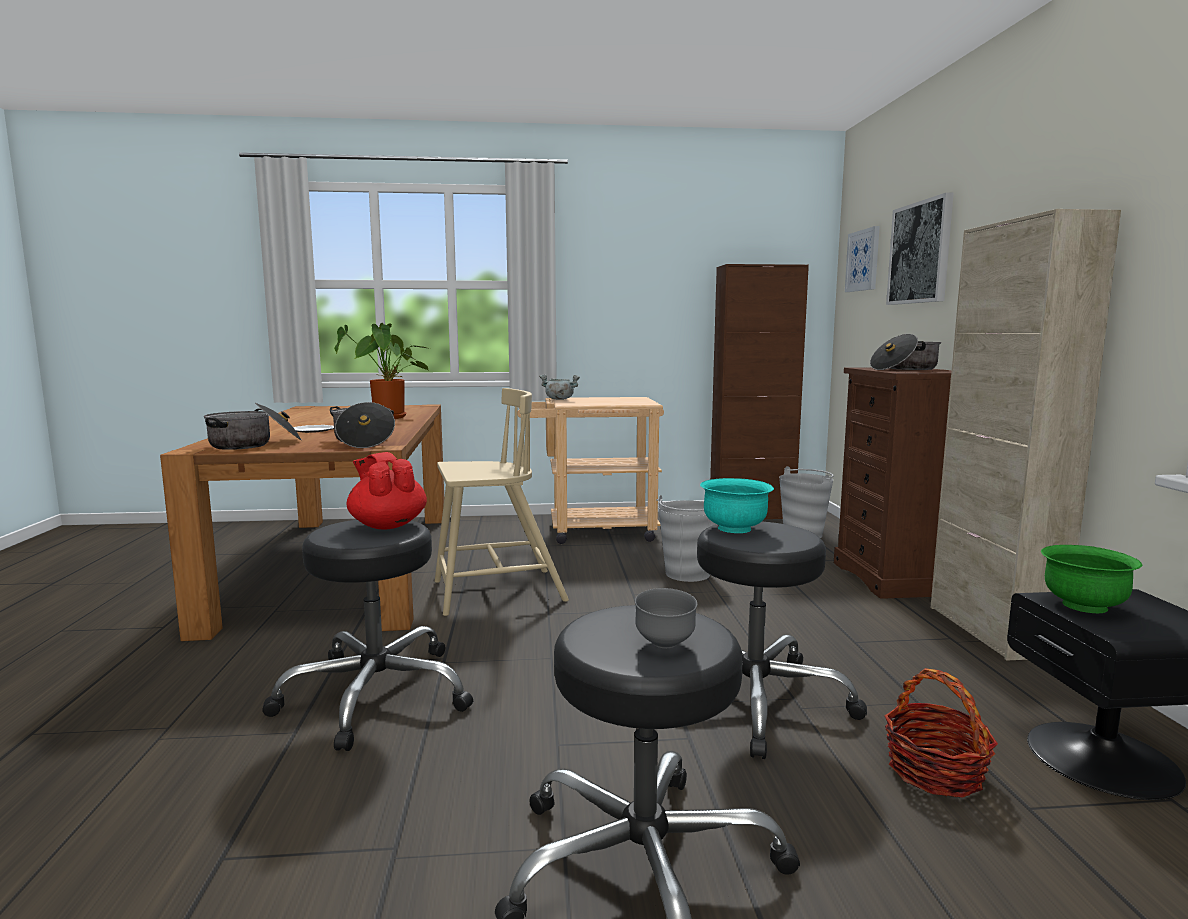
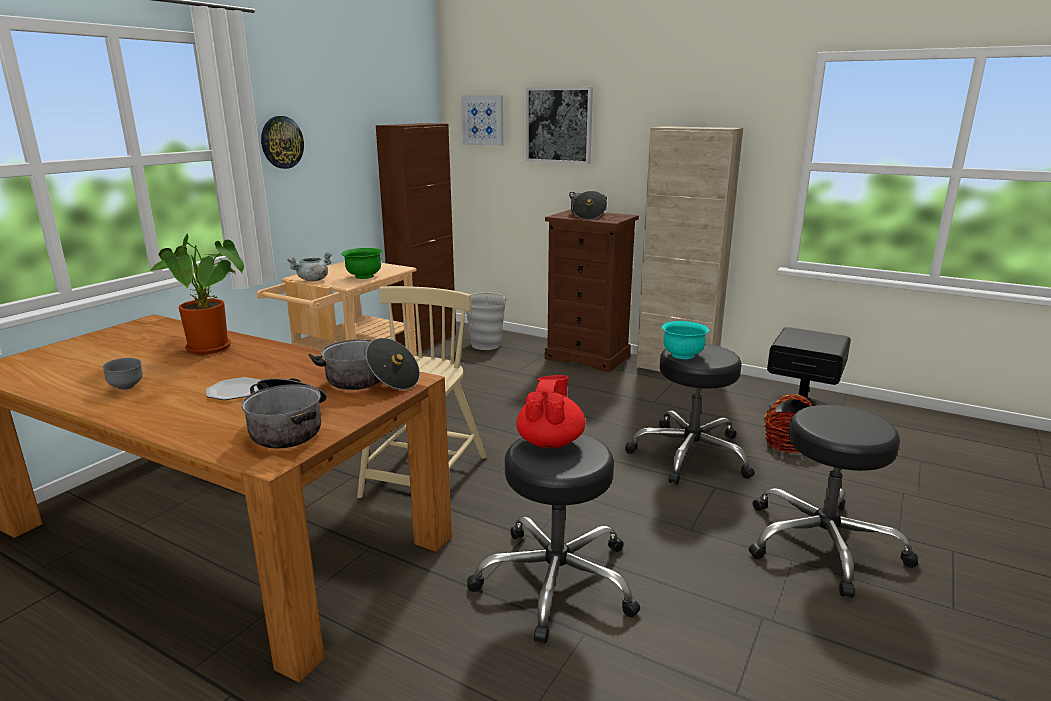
camera: 55 degrees left, 10 degrees up
(387, 525) = (550, 442): red teapot -> red teapot turned 105 degrees clockwise
(595, 279) = (281, 142): none -> wall clock
(665, 645) = (860, 423): grey bowl -> grey bowl (127, 388)
(687, 574) = (497, 402): grey bucket -> none
(1083, 606) = (799, 342): green bowl -> green bowl (364, 276)

